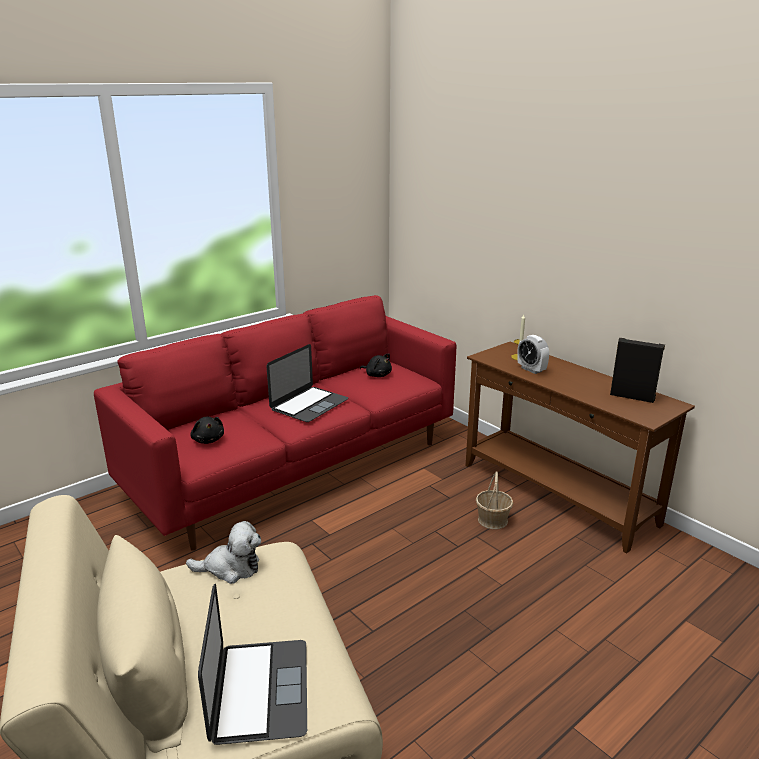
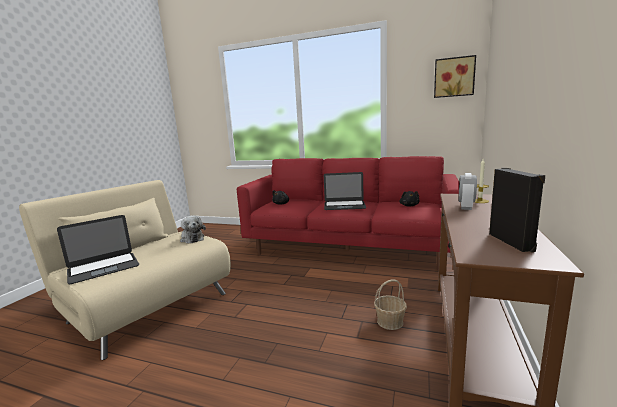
camera: 60 degrees right, 10 degrees down
(359, 178) = (454, 77): none -> picture

